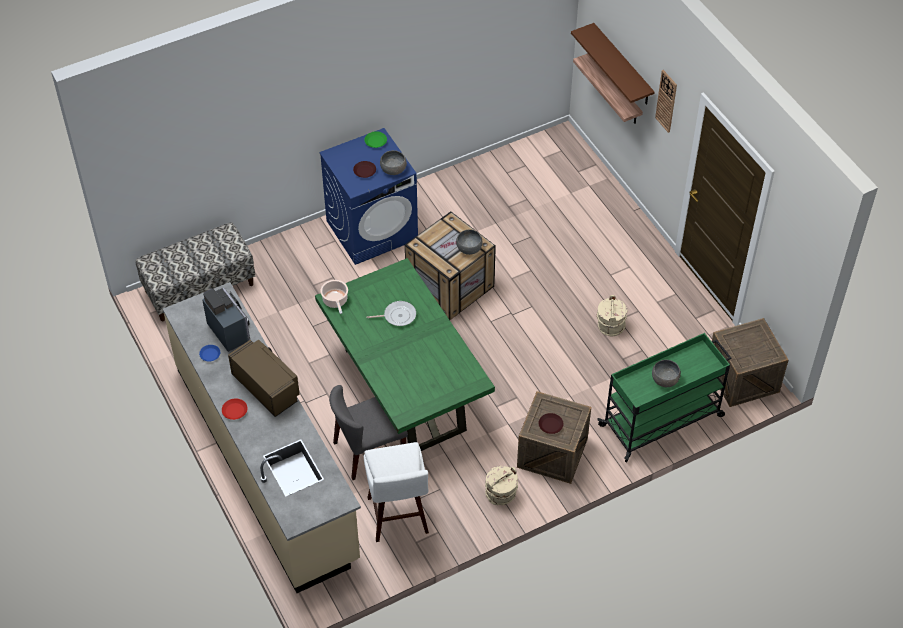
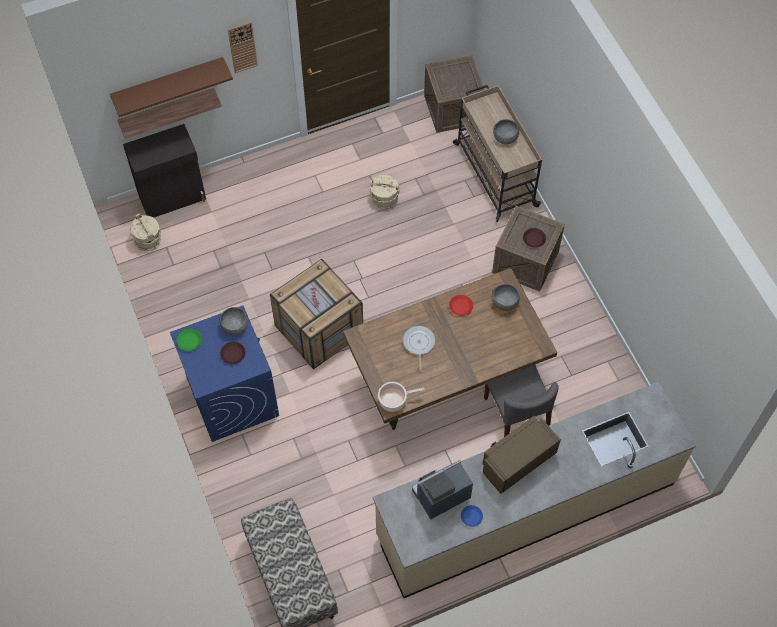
camera: 85 degrees left, 10 degrees up
(234, 411) = (545, 492): red plate -> red plate (461, 307)
(398, 518) = (593, 393): white stool -> none
(404, 389) = (445, 379): green dining table -> brown dining table
(469, 248) = (323, 281): grey bowl -> grey bowl (504, 302)
(501, 494) = (568, 307): beige bucket -> beige bucket (148, 240)
(582, 163) = (173, 197): none -> black cabinet
(662, 420) = (494, 173): green cart -> beige cart

